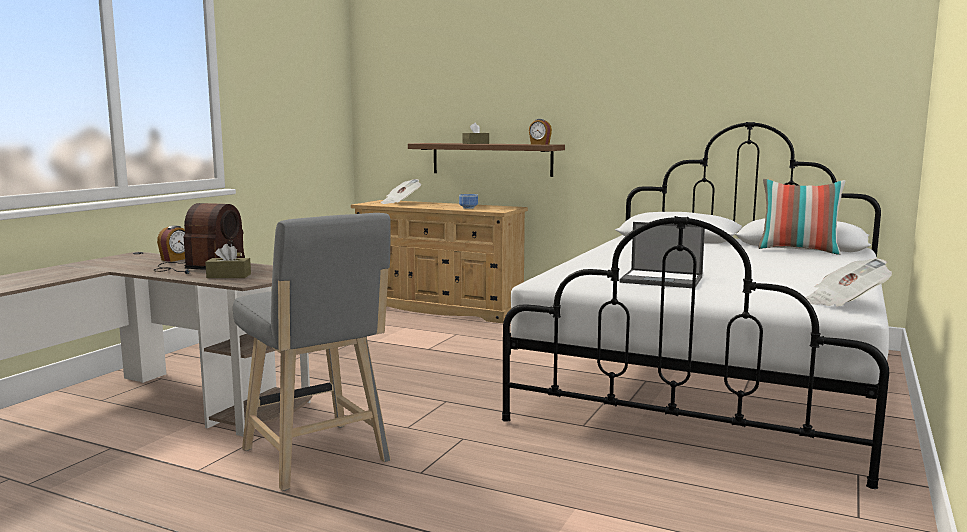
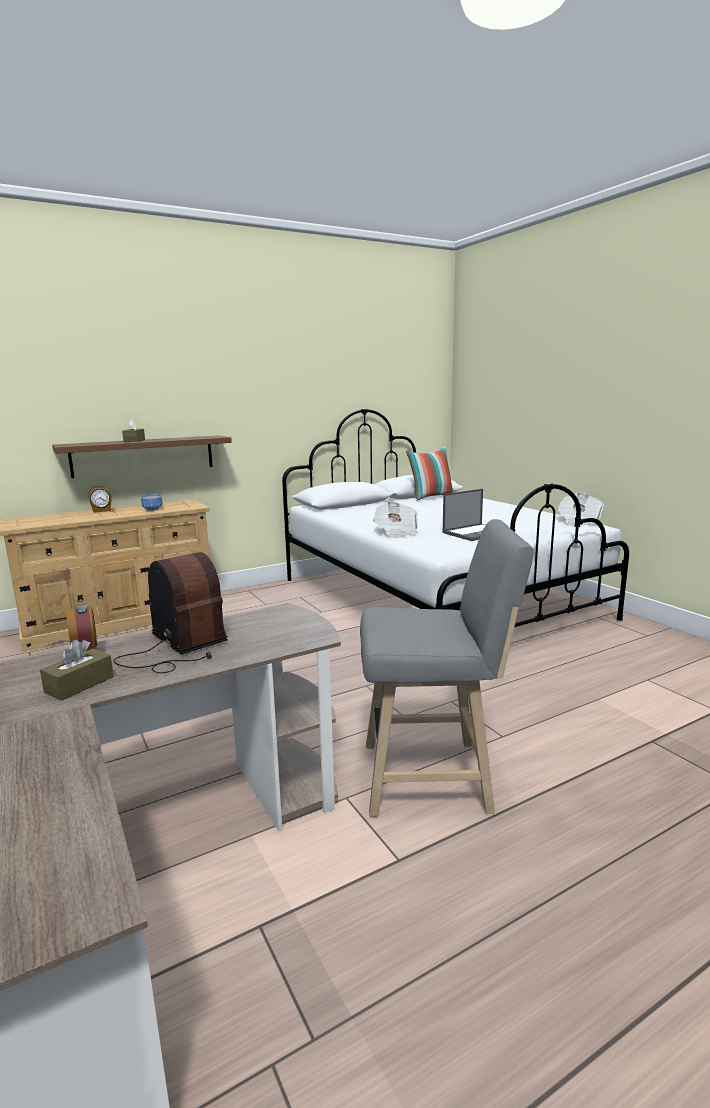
camera: 55 degrees left, 5 degrees up
(229, 276) = (264, 640): brown tissue box -> brown tissue box (79, 684)
(400, 202) = (48, 518): newspaper -> newspaper (396, 532)
(539, 144) = (207, 437): alarm clock -> alarm clock (101, 511)

